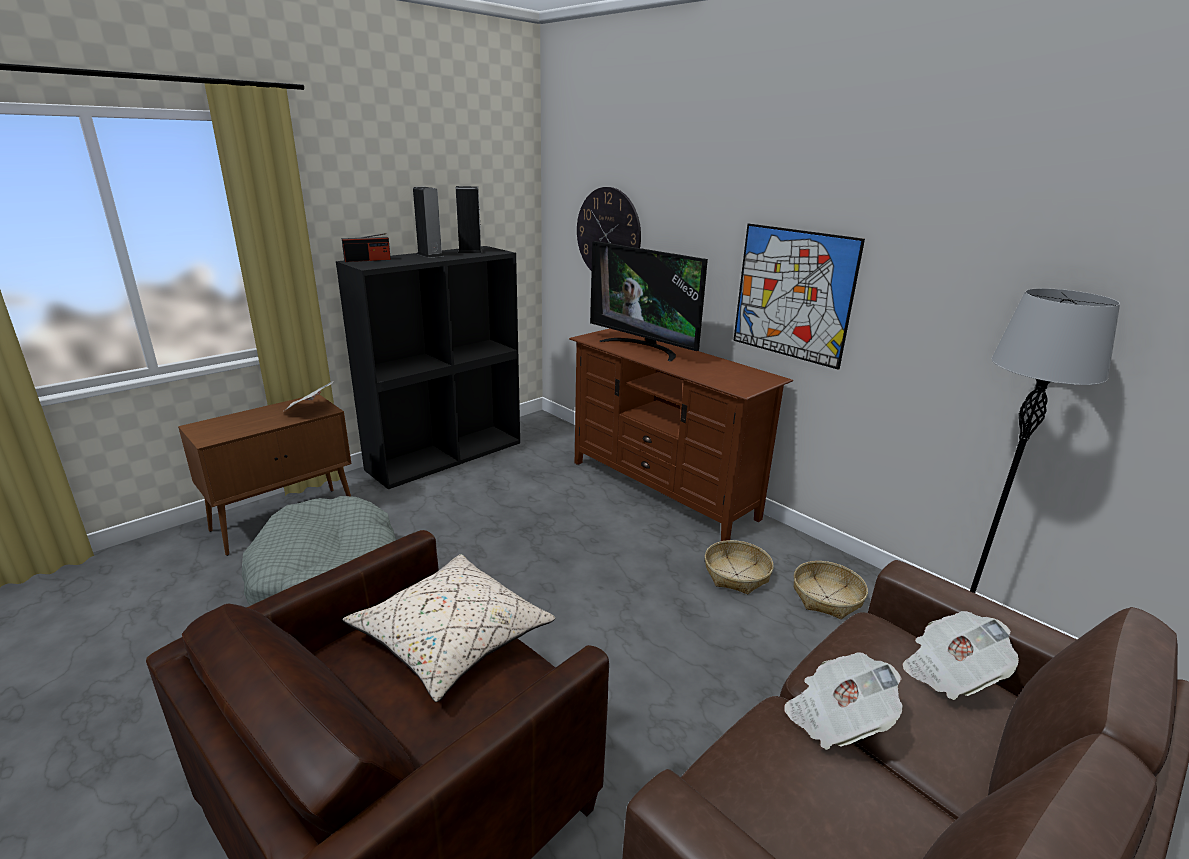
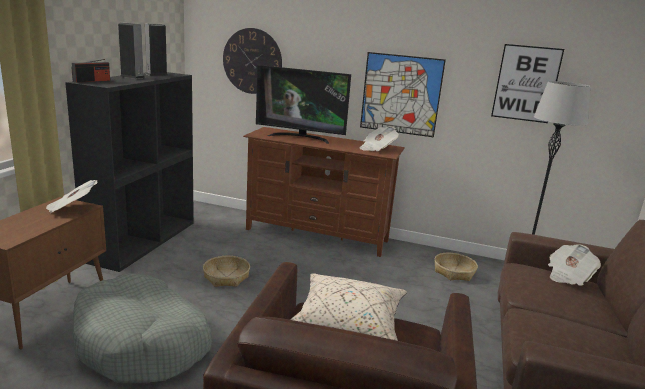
camera: 30 degrees left, 5 degrees down
(736, 574) = (401, 272): basket -> basket (226, 277)
(836, 718) = (548, 307): newspaper -> newspaper (377, 149)
(1009, 289) = (526, 83): none -> picture

